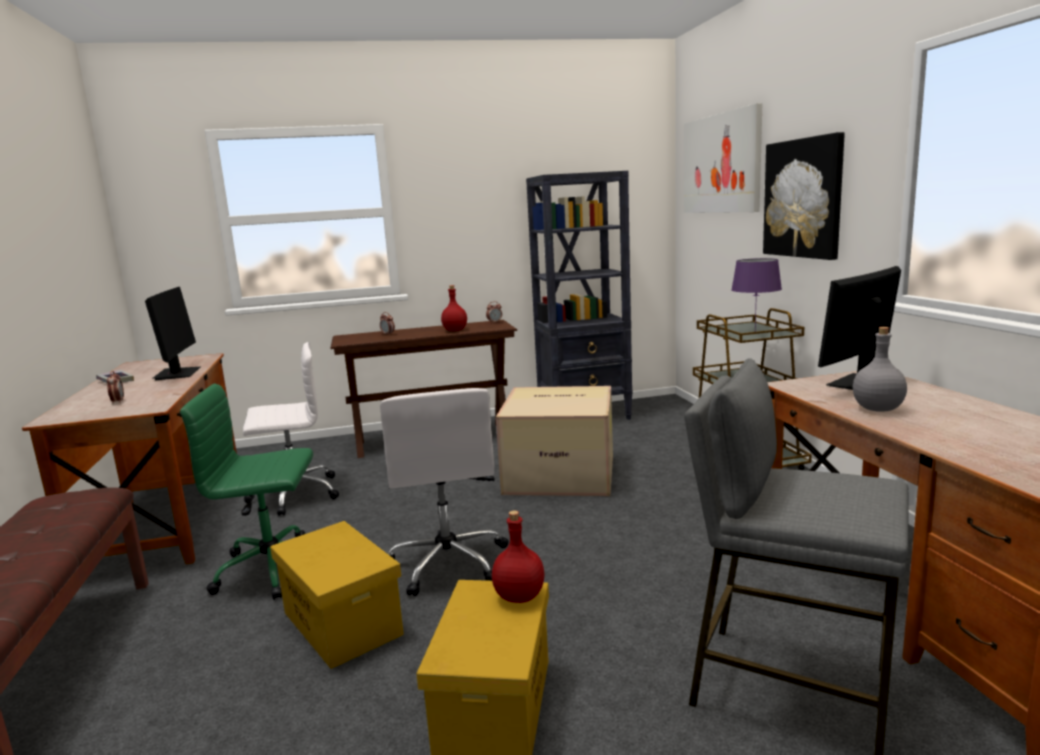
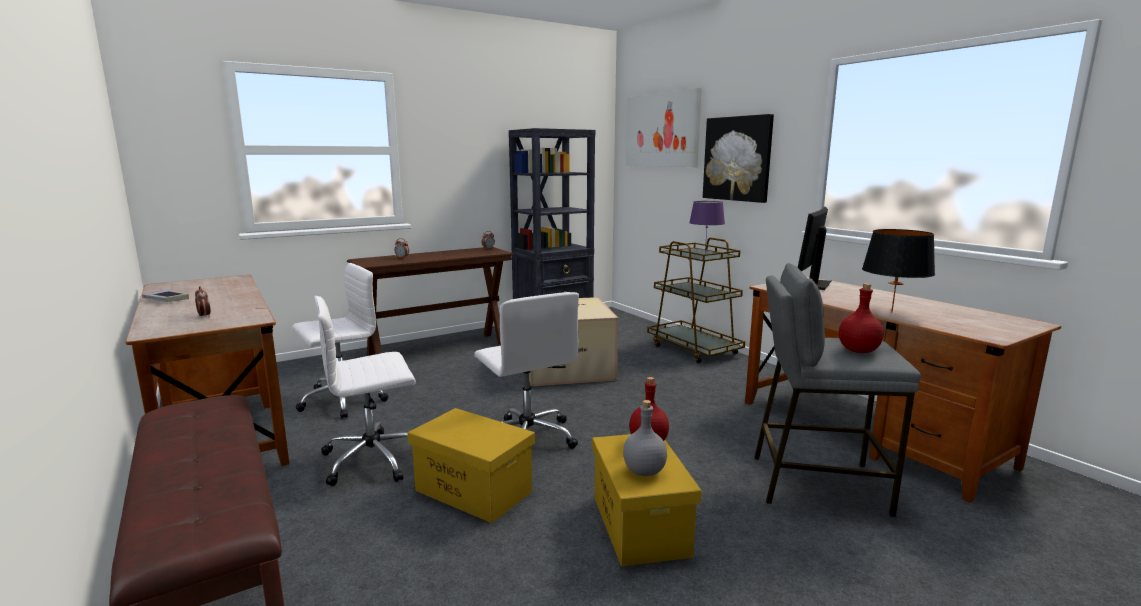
camera: 20 degrees left, 0 degrees up
(177, 374) = (230, 292): monitor -> none
(274, 568) = (375, 459): green office chair -> white office chair
(455, 330) = (461, 254): red bottle -> red bottle (859, 351)
(877, 409) = (839, 299): grey bottle -> grey bottle (644, 472)
(939, 437) = (891, 312): none -> black table lamp

